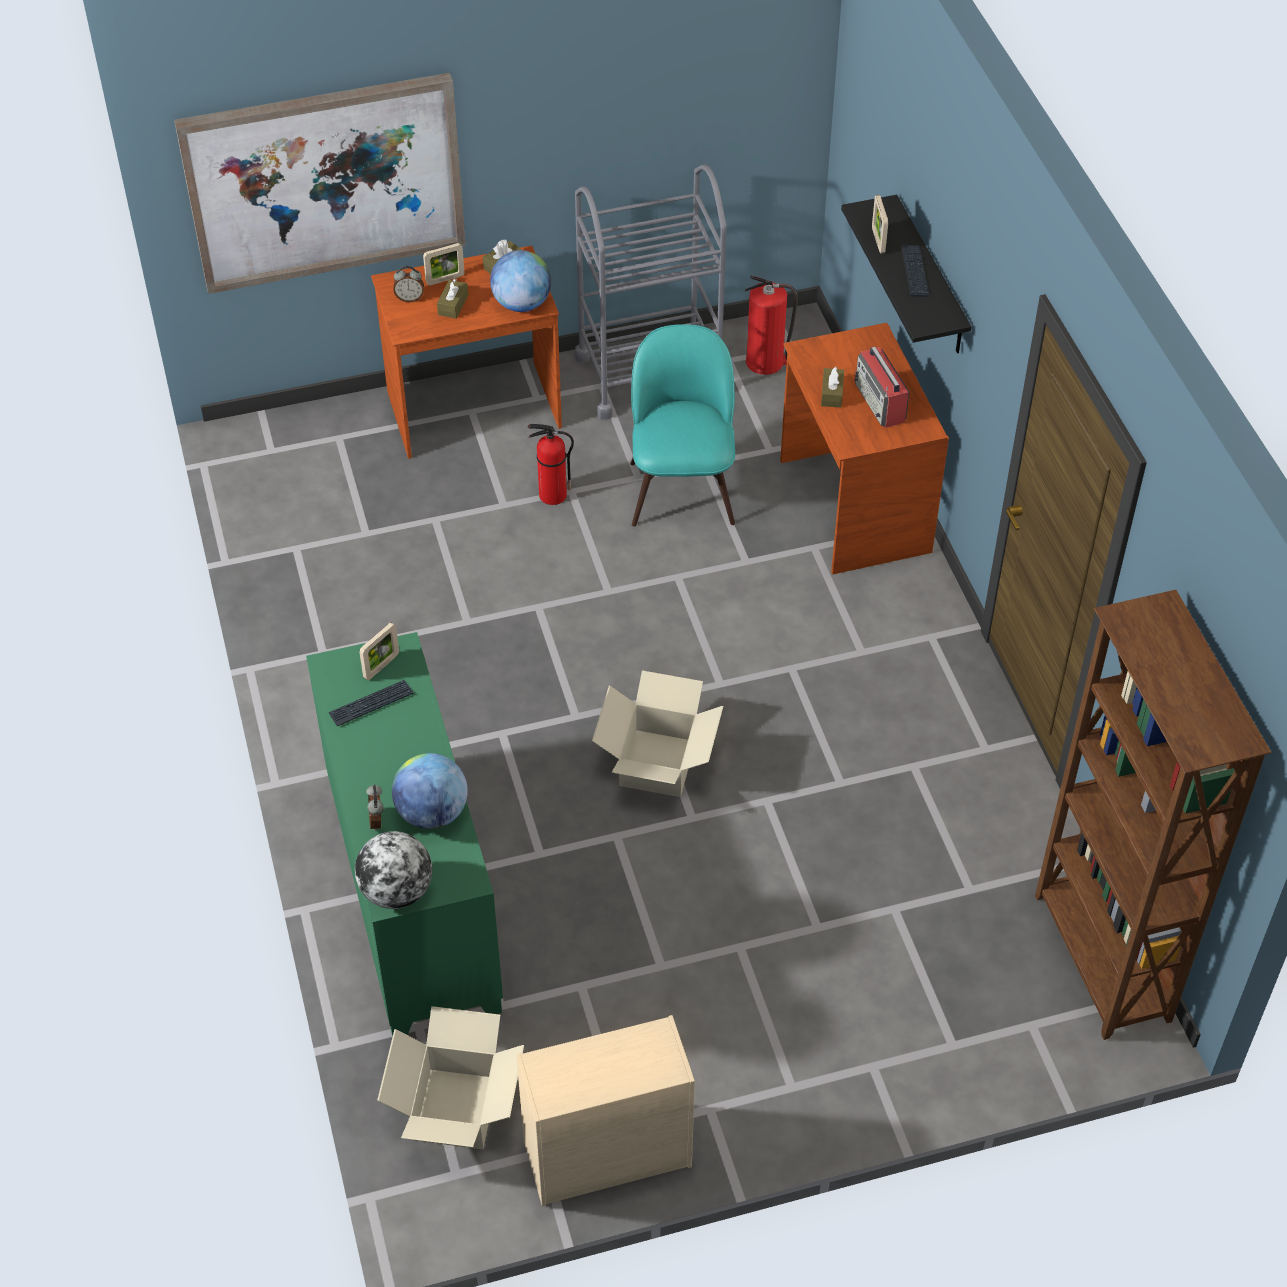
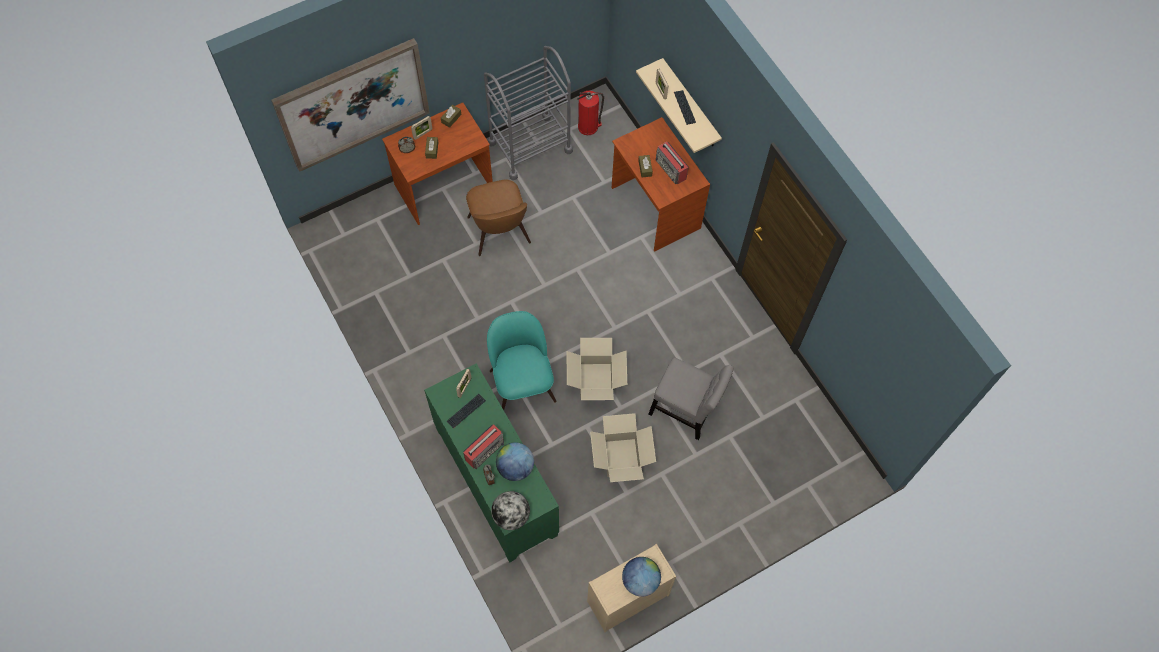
camera: 15 degrees left, 15 degrees up
(384, 774) = (485, 450): none -> radio
(455, 1109) = (549, 592): cardboard box -> cardboard box (621, 457)
(522, 304) = (468, 142): globe -> globe (640, 580)
(551, 495) = (499, 232): fire extinguisher -> brown chair
(682, 488) = (565, 214): turquoise chair -> turquoise chair (522, 382)
(817, 849) = (685, 411): none -> grey chair
(930, 278) = (690, 105): black shelf -> beige shelf
(1100, 959) = (832, 442): brown bookcase -> none

